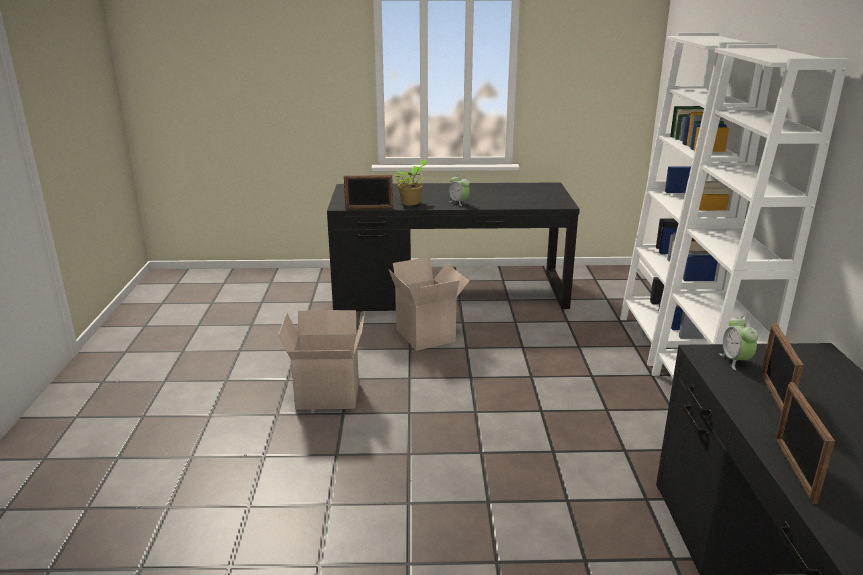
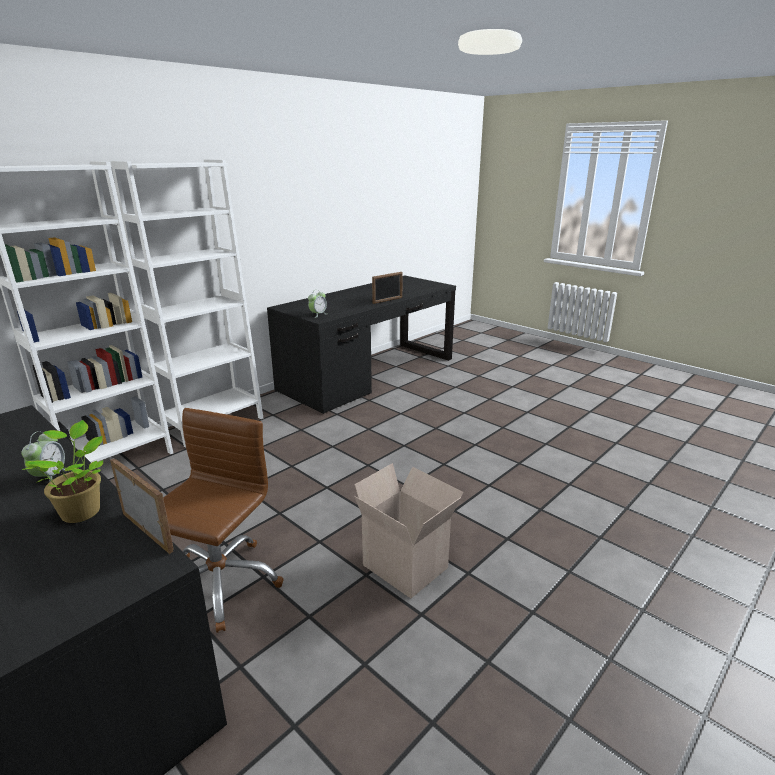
camera: 135 degrees left, 0 degrees up
(427, 335) = (219, 583): cardboard box -> brown office chair
(774, 396) = (340, 307): picture frame -> none

